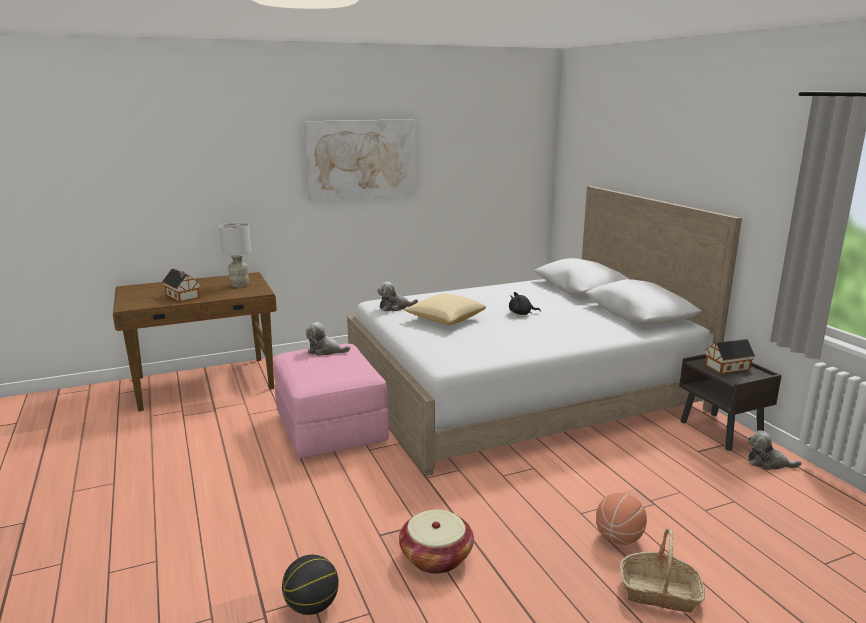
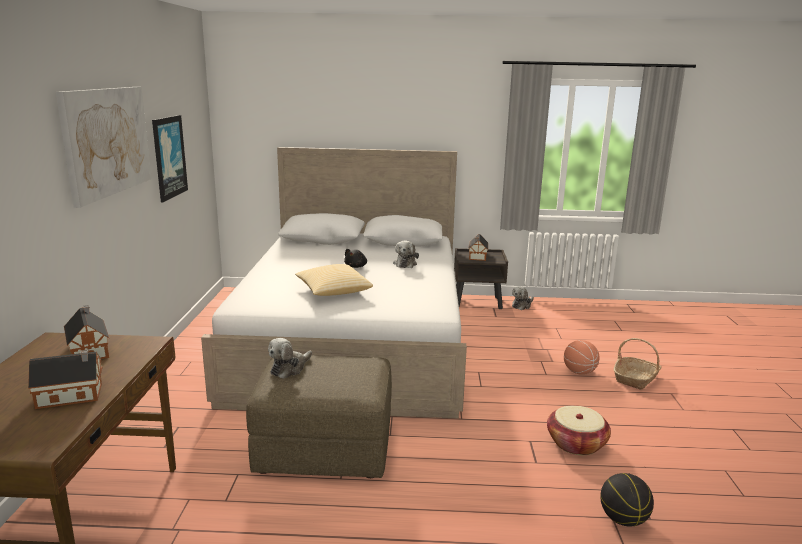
camera: 65 degrees left, 0 degrees up
(240, 285) = (89, 350): grey table lamp -> toy house
(330, 428) = (325, 448): pink ottoman -> brown ottoman
(395, 307) = (266, 302): plush toy -> plush toy (405, 263)
(458, 180) = (168, 157): none -> picture

